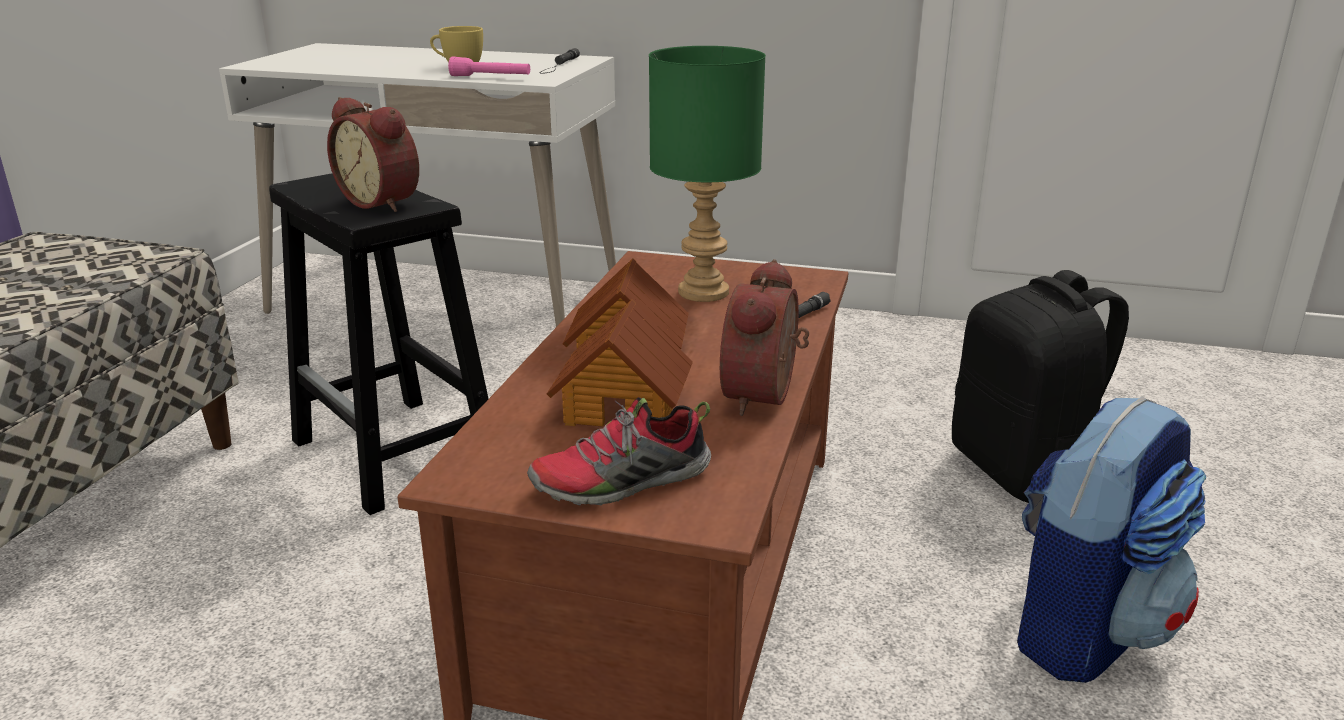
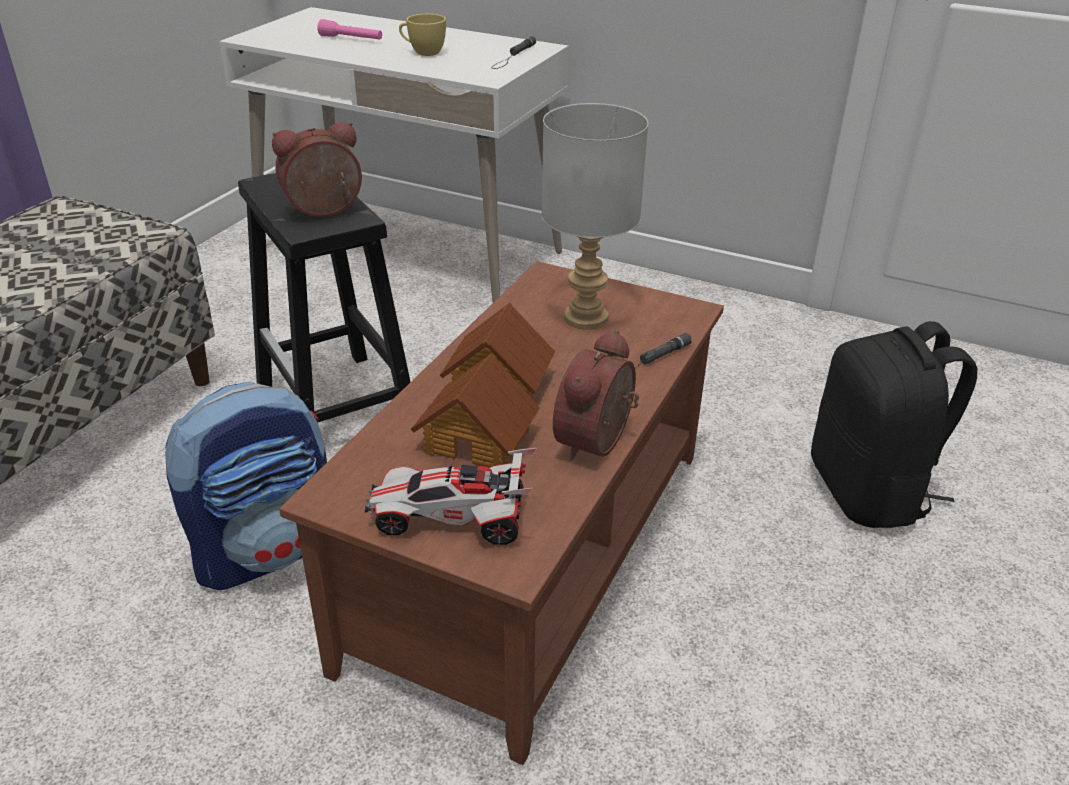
camera: 10 degrees right, 10 degrees up
(383, 202) = (324, 211): alarm clock -> alarm clock turned 105 degrees clockwise
(490, 77) = (446, 71): pink flashlight -> pink flashlight (351, 39)
(621, 483) = (452, 519): shoe -> toy car
(705, 293) = (587, 318): green table lamp -> grey table lamp
(1084, 629) = (867, 655): backpack -> backpack (267, 550)

